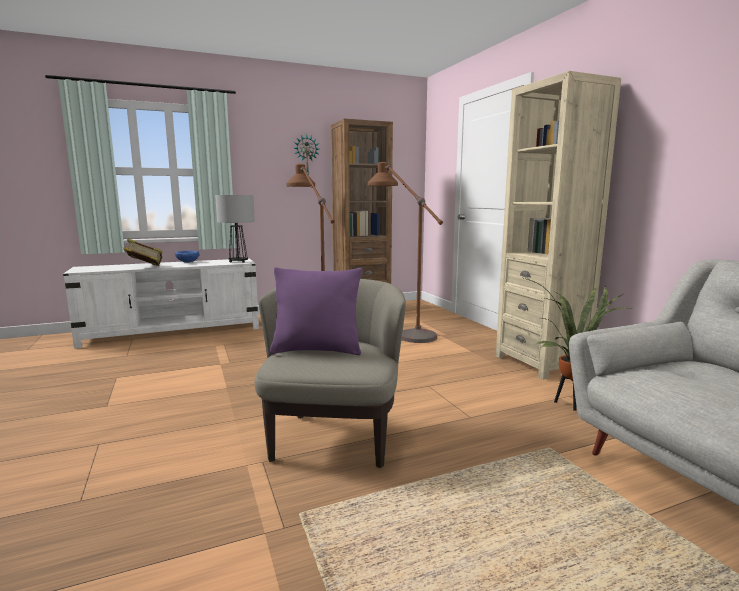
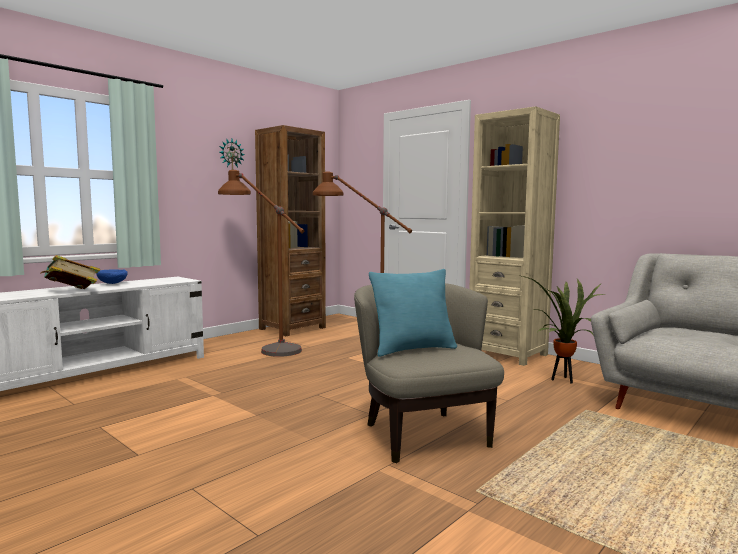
camera: 25 degrees left, 5 degrees down
(238, 262) = (177, 280): table lamp -> none
(317, 350) = (413, 349): purple pillow -> turquoise pillow

